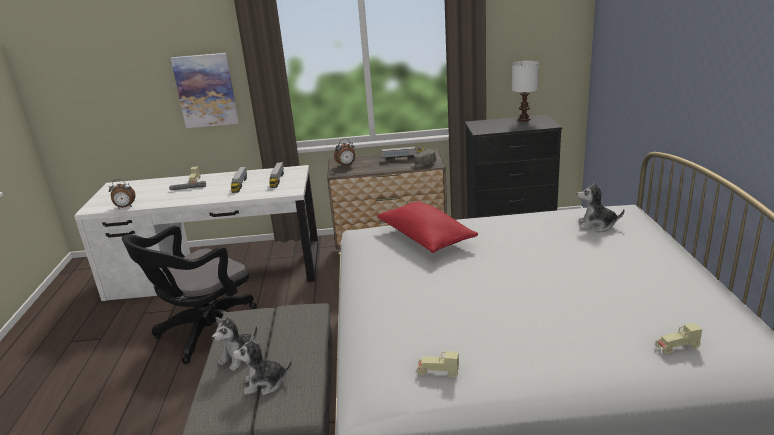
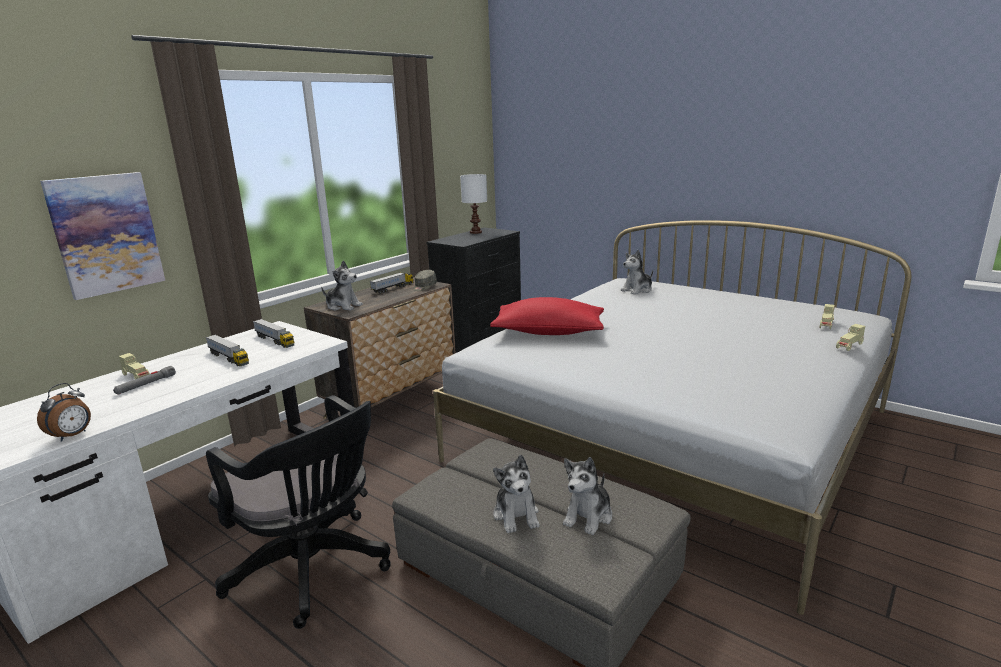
camera: 50 degrees left, 5 degrees down
(205, 333) = (314, 570): black office chair -> black office chair turned 45 degrees counterclockwise
(346, 165) = (343, 306): alarm clock -> plush toy
(437, 372) = (776, 391): beige toy car -> beige toy car (849, 346)

